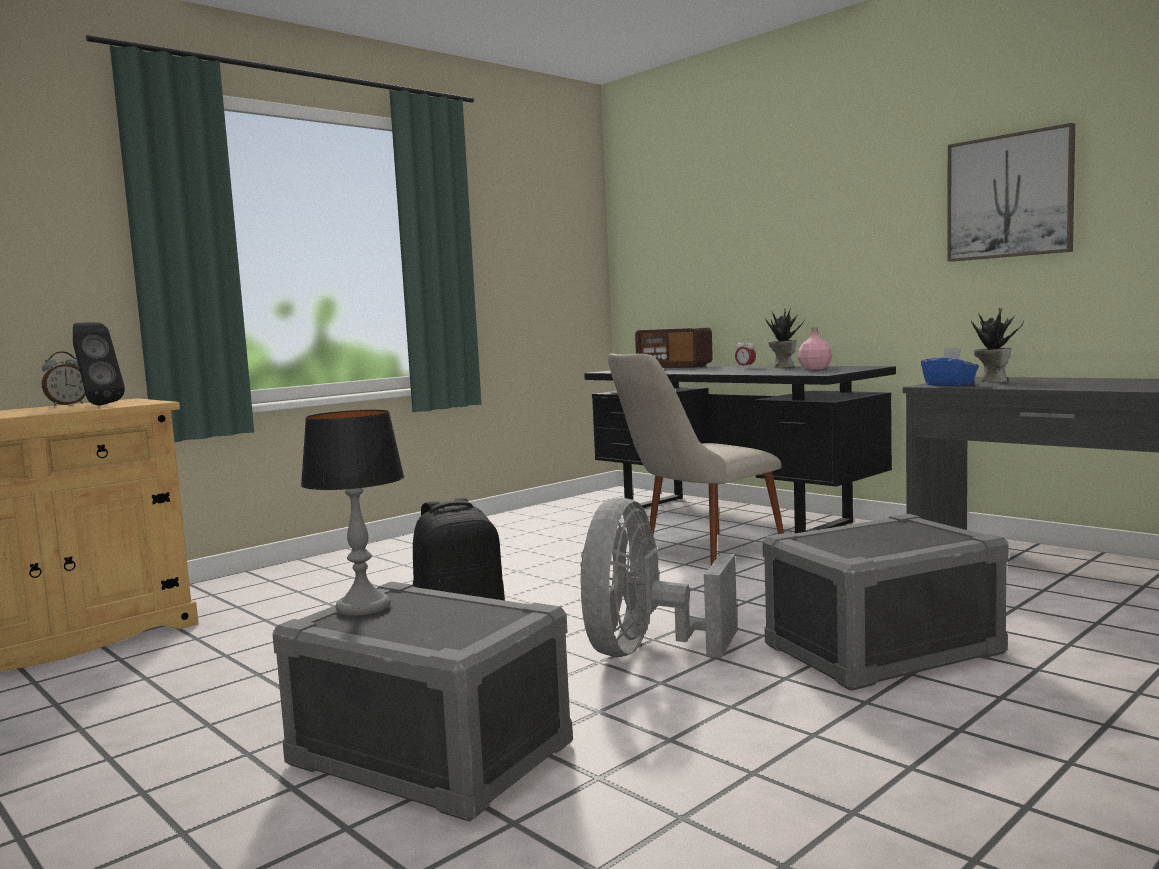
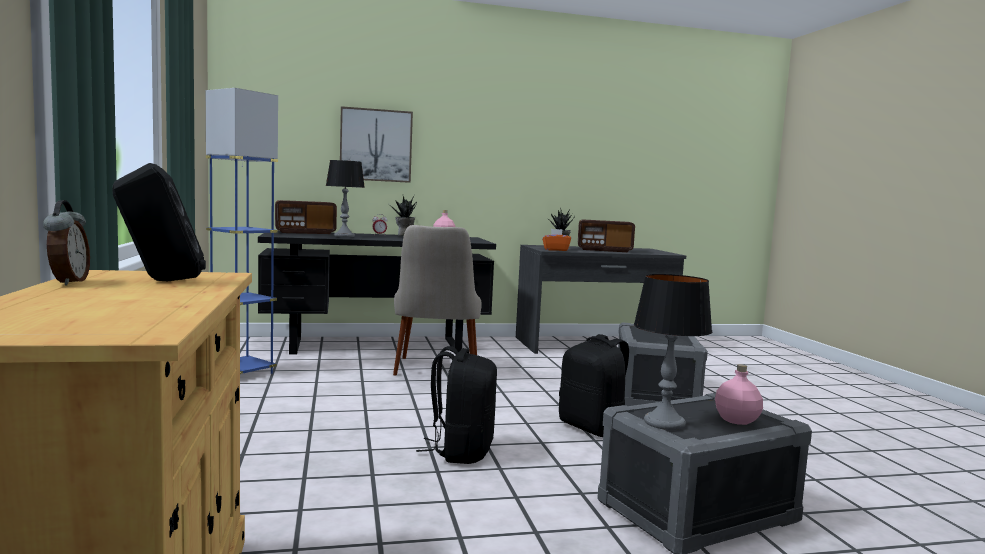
camera: 60 degrees left, 0 degrees up
(432, 631) = (736, 420): none -> pink bottle
(538, 520) = (242, 373): none -> blue floor lamp
(645, 651) = (593, 428): grey fan -> black backpack
(683, 370) = (344, 236): none -> table lamp
(949, 384) = (555, 250): blue tissue box -> orange tissue box
(1009, 196) = (547, 144): picture -> picture (376, 145)
(1068, 384) = (604, 250): none -> radio

